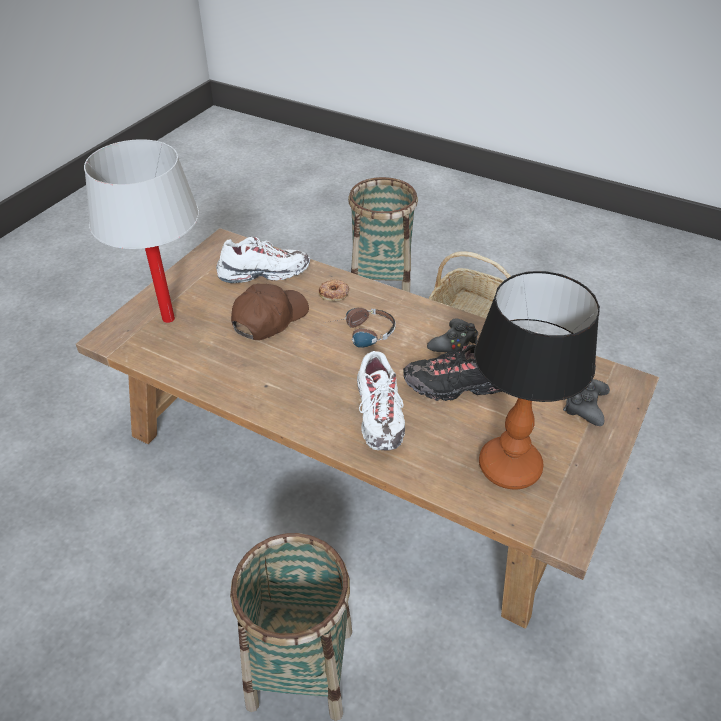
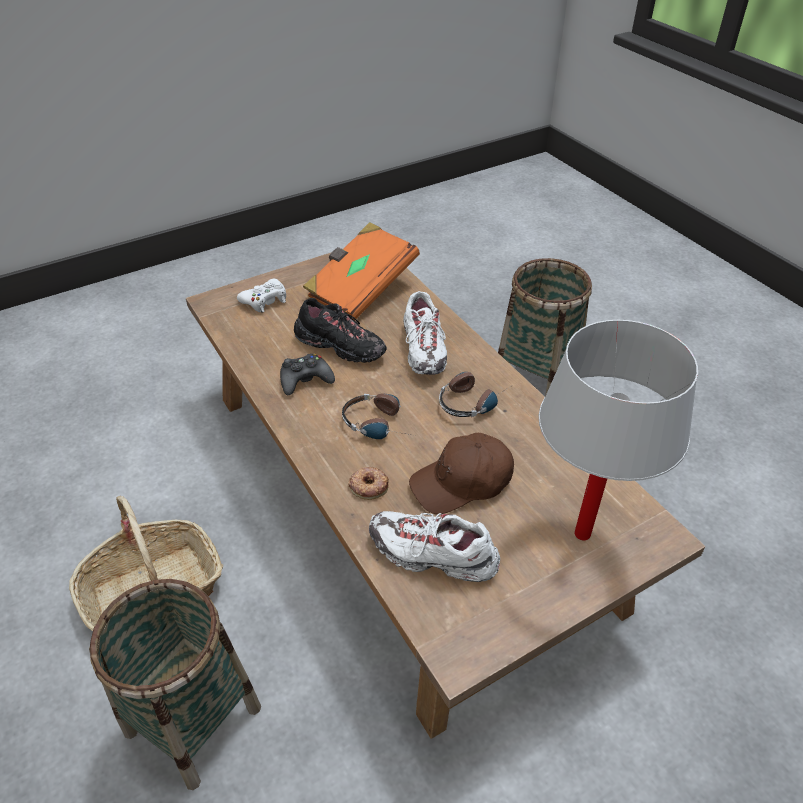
camera: 150 degrees left, 0 degrees up
(299, 383) = (473, 400): none -> headphones
(379, 415) = (423, 350): white shoe -> white shoe turned 150 degrees clockwise
(510, 466) = (361, 289): table lamp -> orange book
(585, 405) = (265, 300): black game controller -> white game controller

